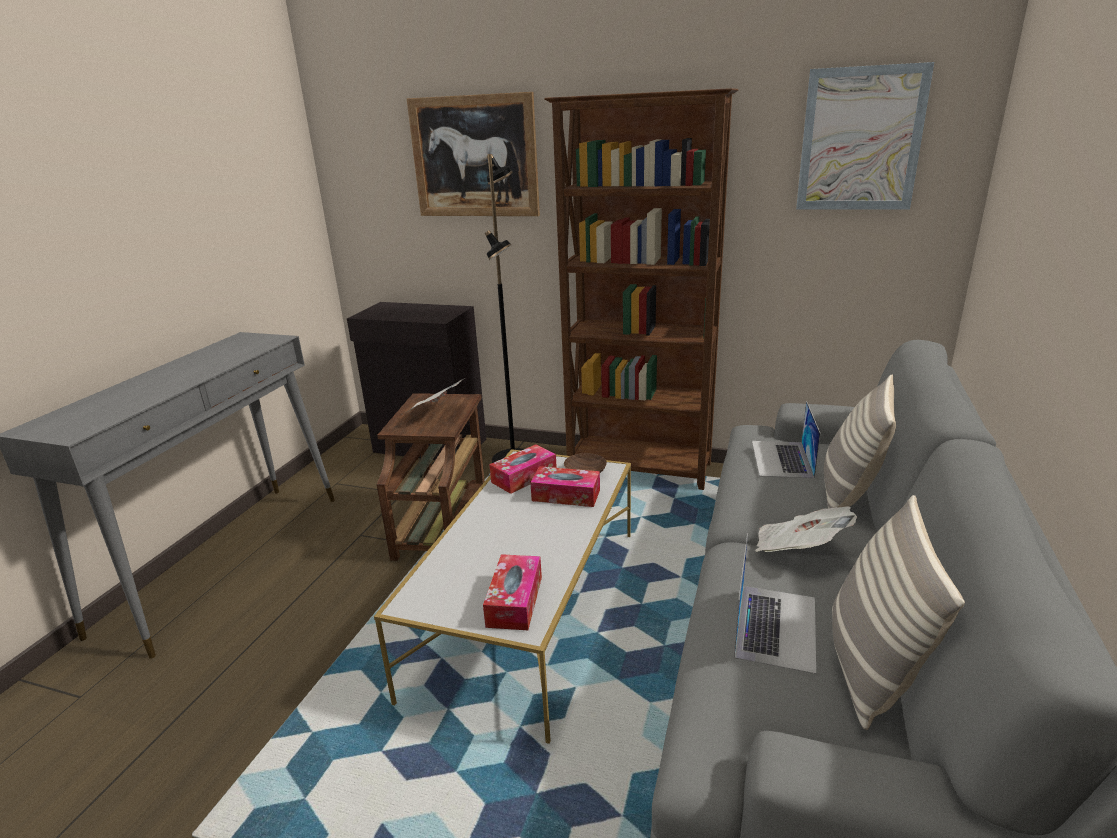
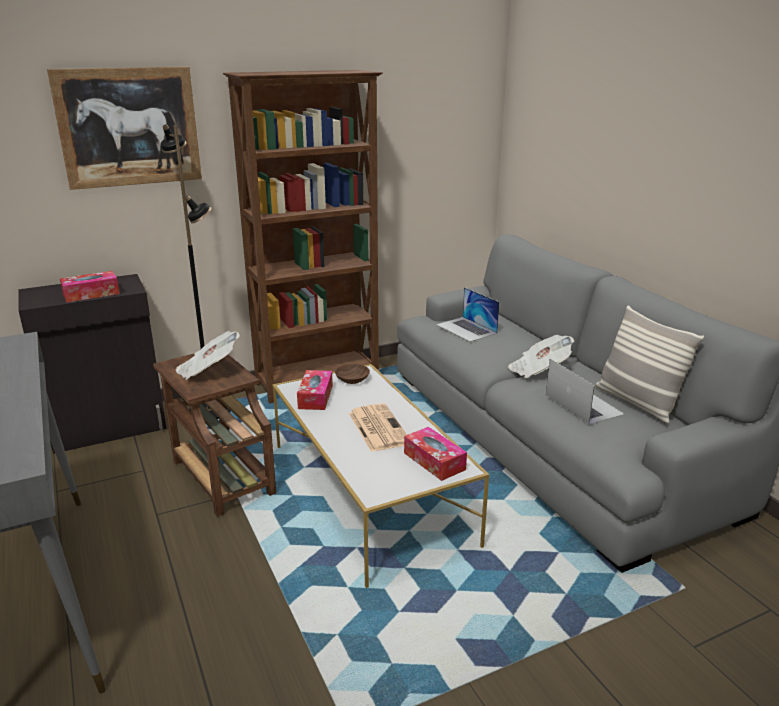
camera: 45 degrees left, 0 degrees up
(525, 535) = (377, 427): none -> newspaper
(566, 495) = (363, 396): tissue box -> tissue box (91, 294)
(849, 493) = (522, 335): pillow -> none
(860, 140) = (435, 106): picture -> none

